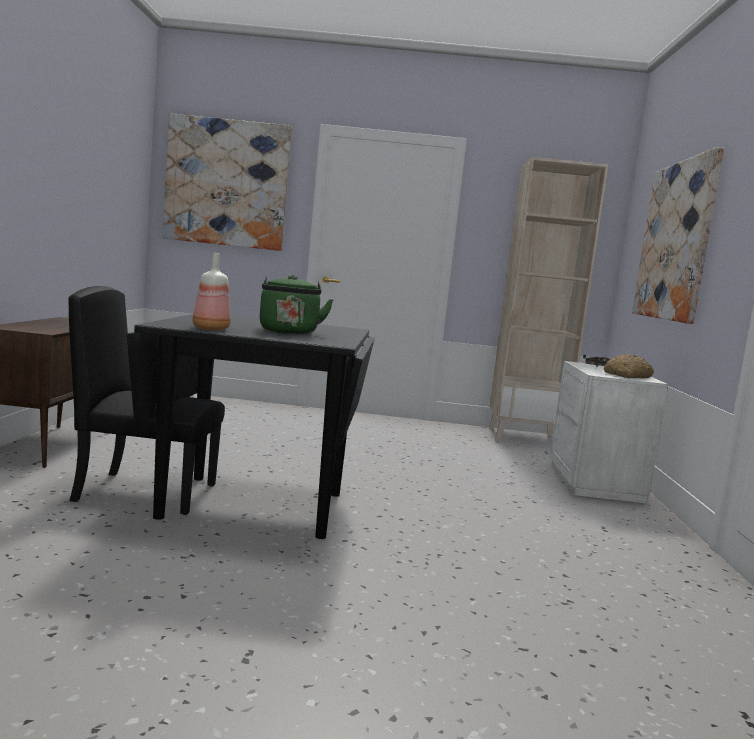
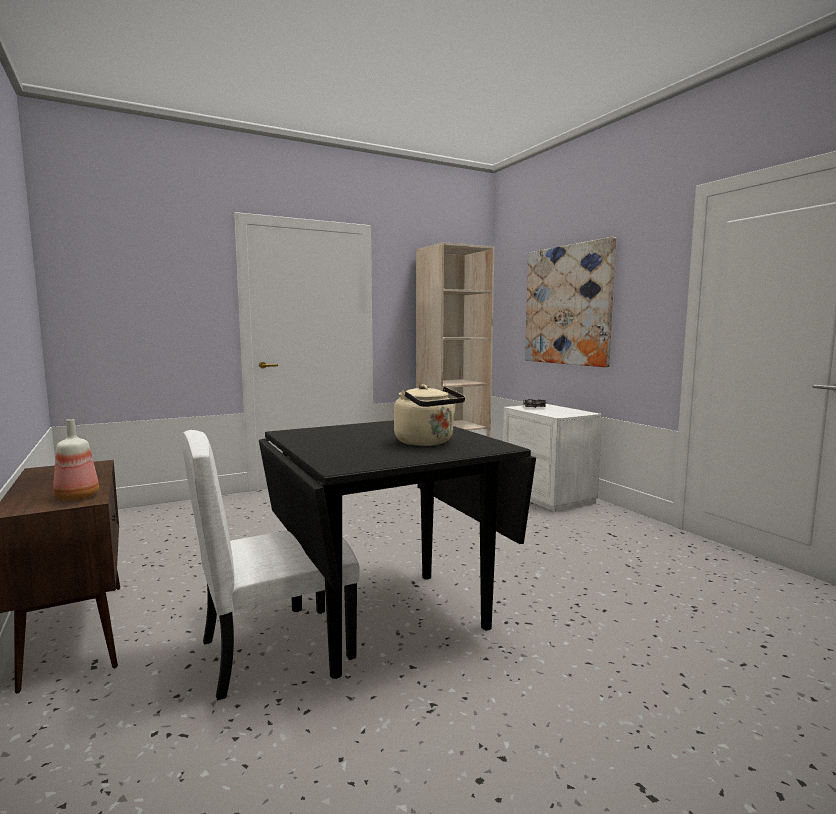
camera: 30 degrees left, 0 degrees up
(147, 492) = (276, 649): black chair -> white chair
(209, 329) = (383, 460): bottle -> bottle (75, 497)
(227, 183) = (138, 276): picture -> none
(289, 332) = (427, 442): green kettle -> beige kettle
(627, 376) = (569, 412): bread -> none

